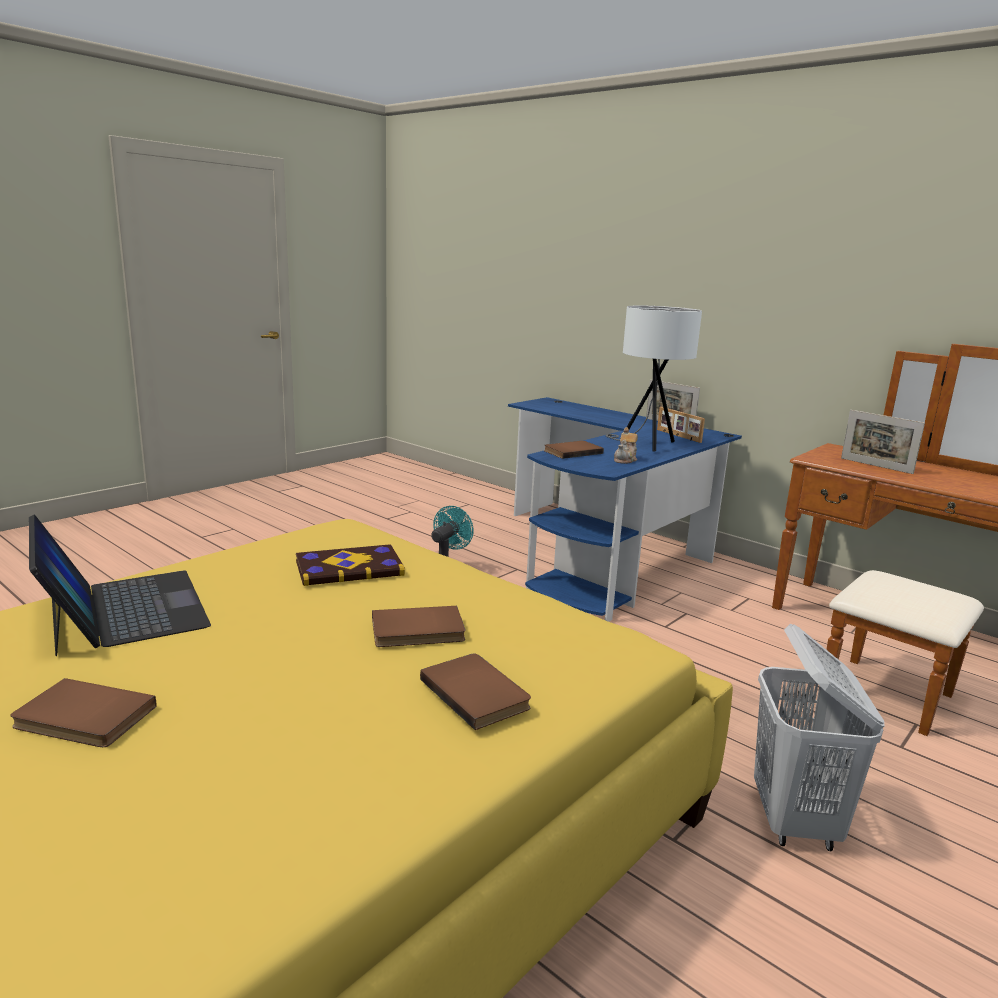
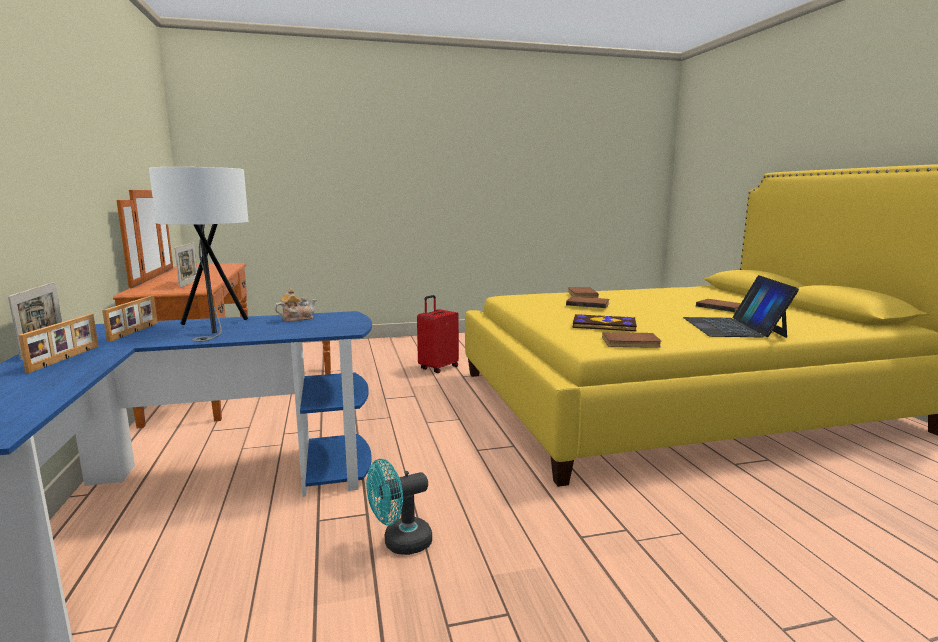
camera: 145 degrees left, 5 degrees down
(572, 451) = (312, 330): brown book -> brown book (631, 343)
(629, 421) = (66, 358): none -> picture frame
(795, 821) = (438, 368): white laundry basket -> red suitcase

